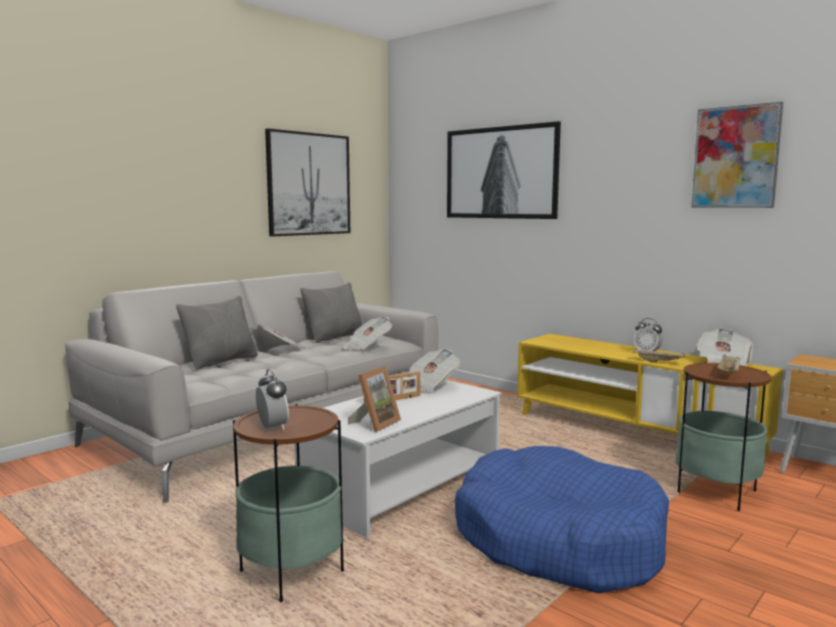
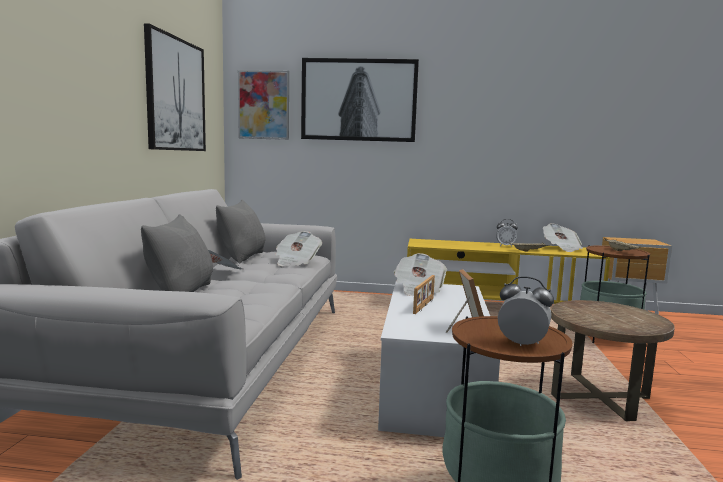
camera: 35 degrees left, 0 degrees up
(558, 540) = (600, 397): blue dog bed -> brown side table
(735, 157) = (561, 99): picture -> picture (264, 105)

